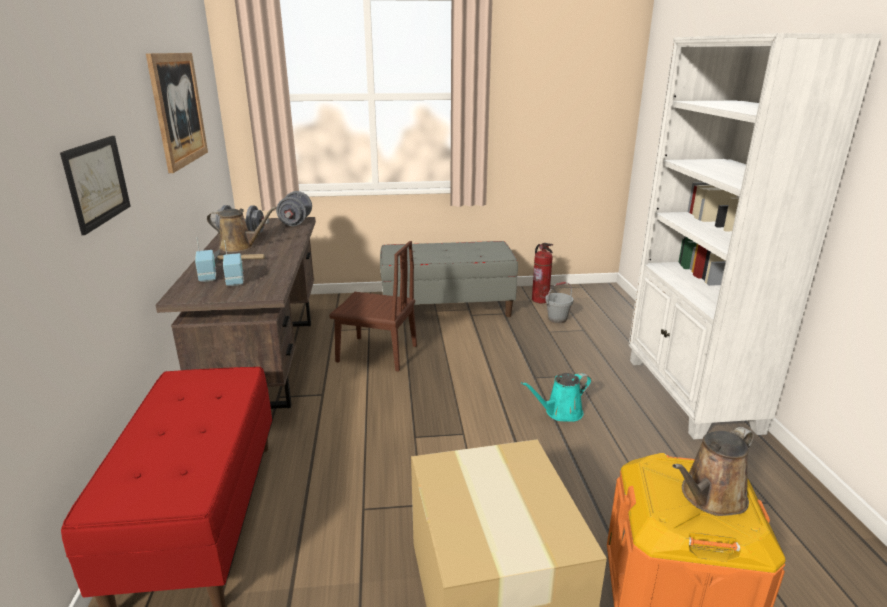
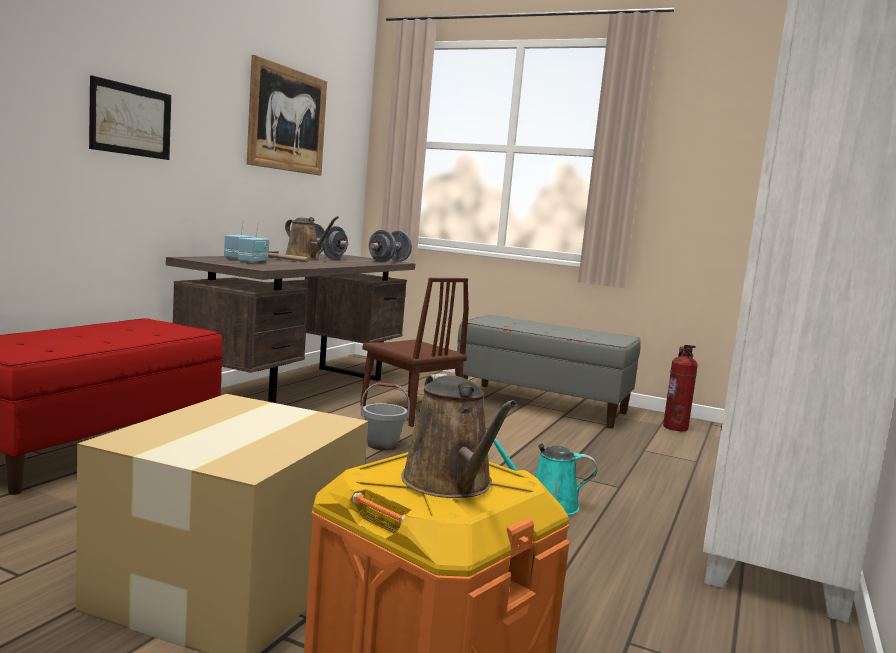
camera: 30 degrees right, 15 degrees down
(557, 319) = (673, 445): grey bucket -> grey bucket (382, 445)
(710, 498) = (450, 484): brown watering can -> brown watering can turned 105 degrees counterclockwise

